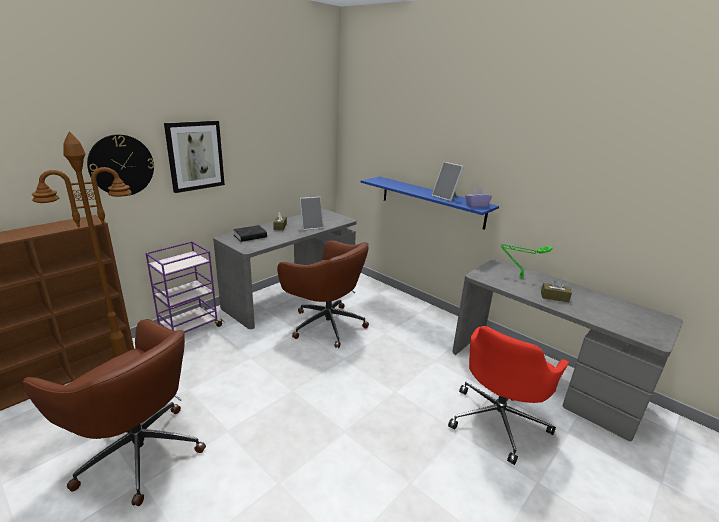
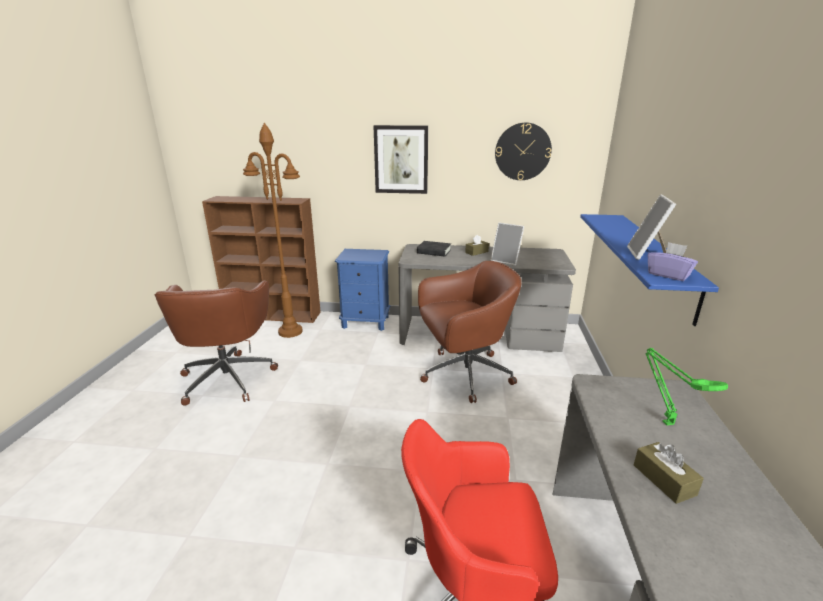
camera: 55 degrees right, 0 degrees up
(121, 165) = (334, 160): wall clock -> wall clock (522, 151)
(189, 328) = (365, 322): purple cart -> blue nightstand
(326, 324) = (463, 374): brown office chair -> brown office chair turned 105 degrees counterclockwise

